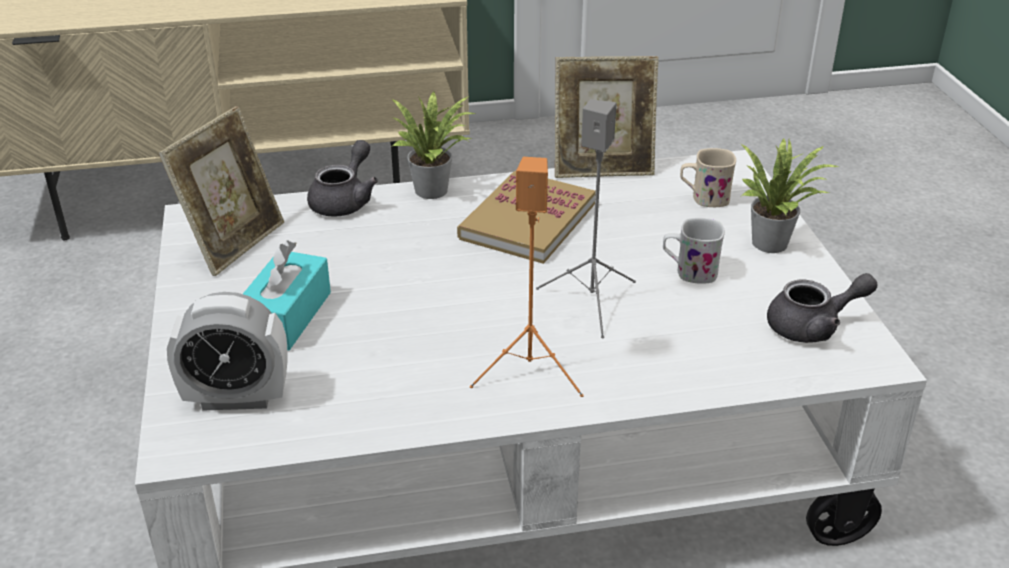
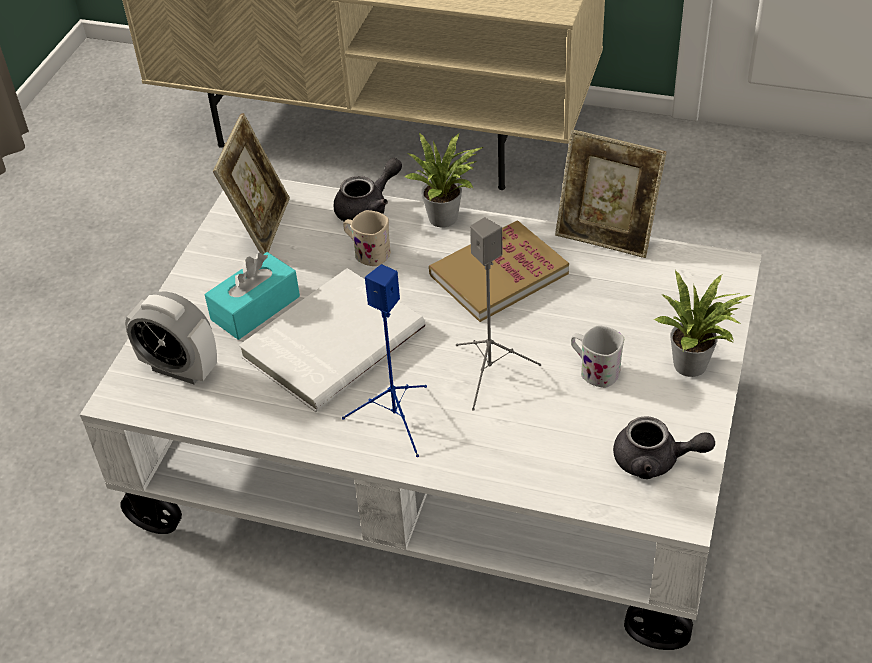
camera: 30 degrees right, 10 degrees up
(234, 243) = (261, 226): picture frame -> picture frame turned 45 degrees counterclockwise
(400, 323) = (331, 342): none -> white book
(531, 371) = (396, 420): orange speaker -> blue speaker
(704, 198) = (670, 297): beige mug -> beige mug (367, 253)

